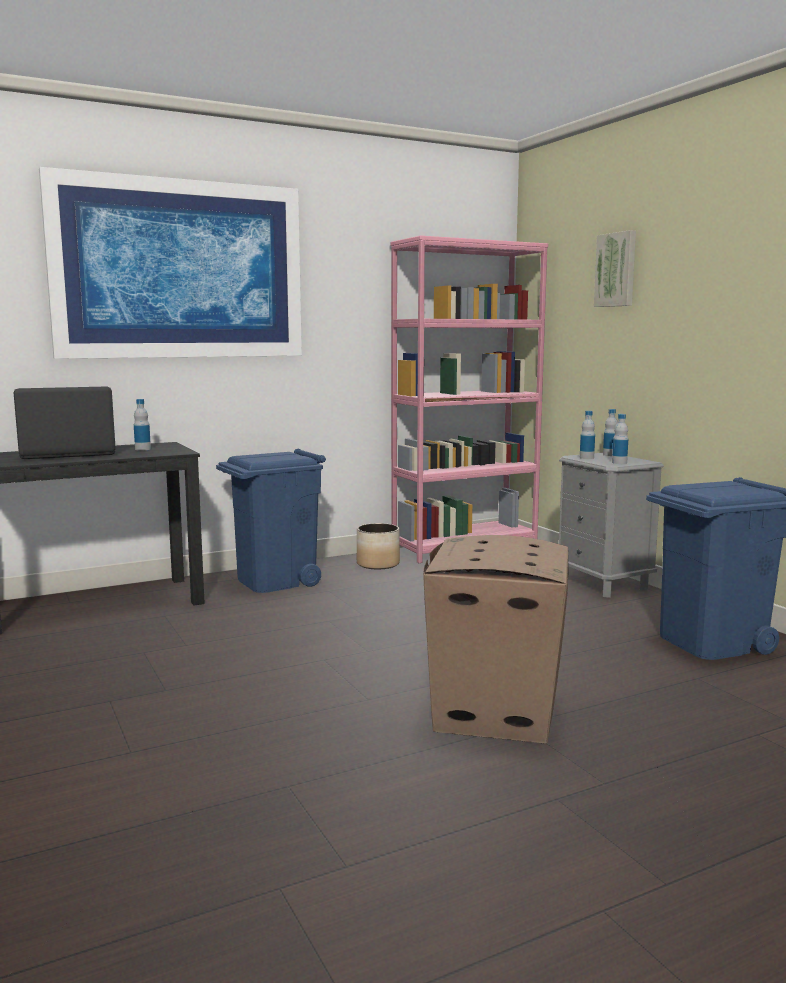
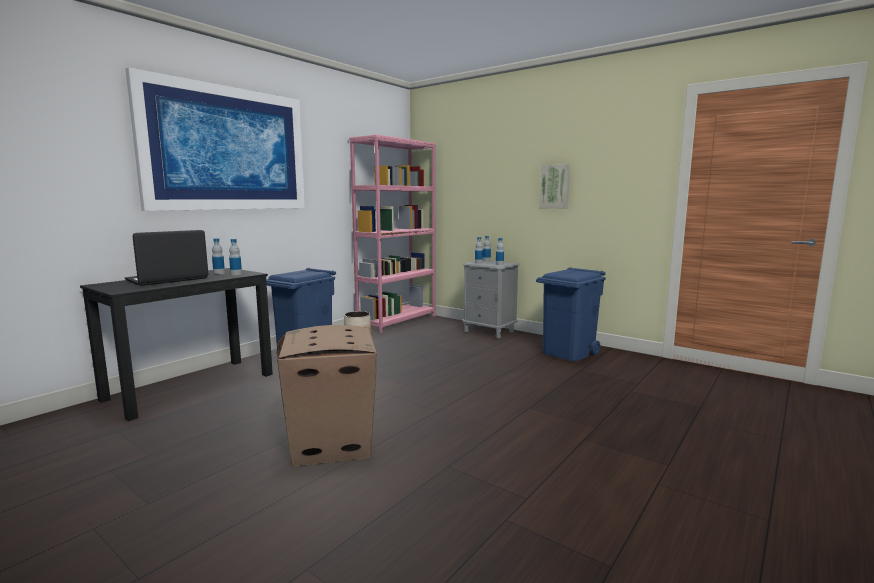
camera: 25 degrees left, 0 degrees up
(159, 452) = (236, 274): none -> bottle
(495, 714) = (511, 405): cardboard box -> cardboard box (332, 445)
(616, 270) = (482, 159): picture -> picture (555, 186)

